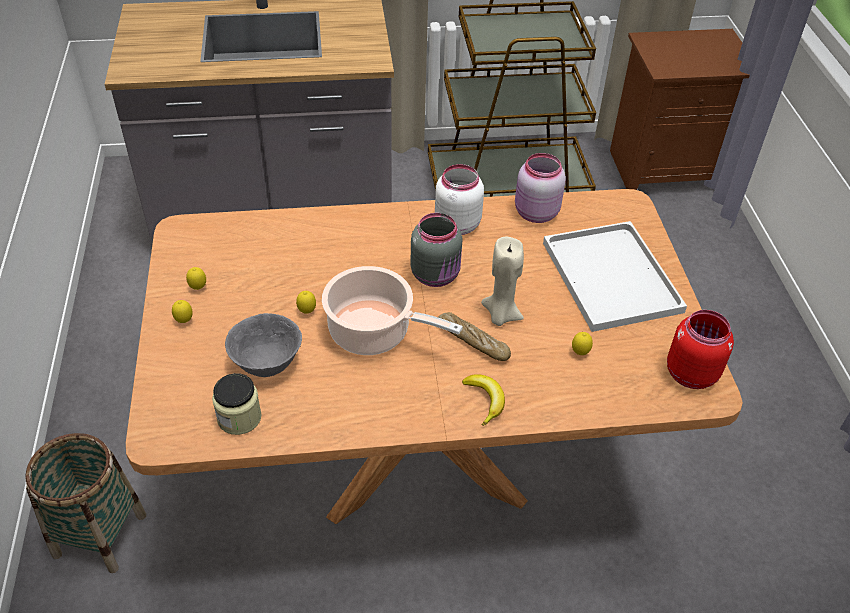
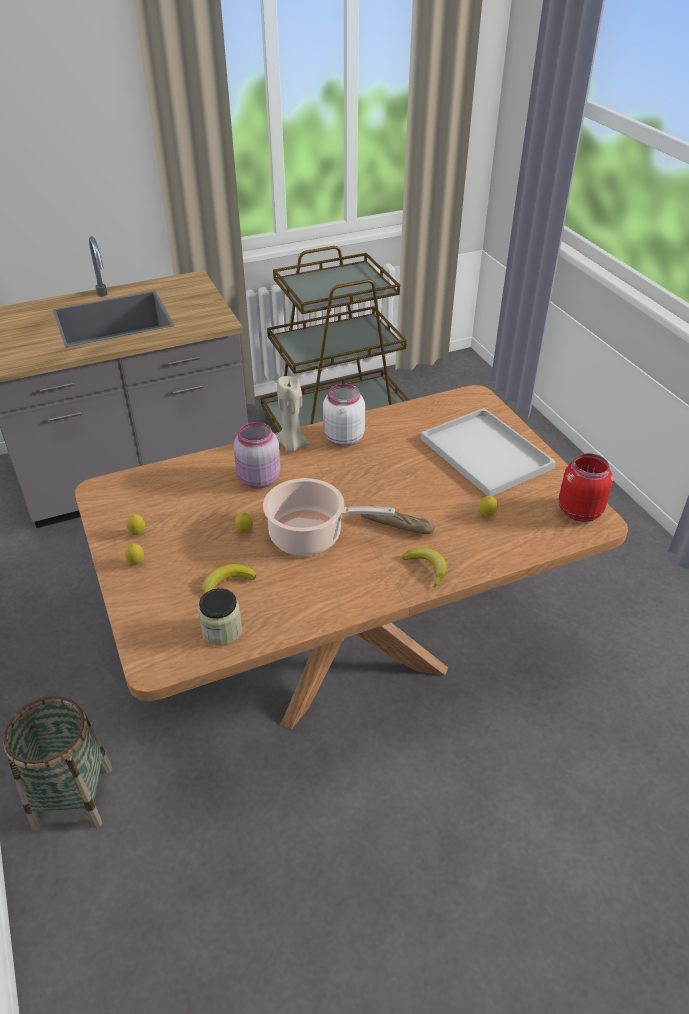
camera: 15 degrees left, 5 degrees down
(266, 364) = (227, 582): grey bowl -> banana
(436, 275) = (344, 480): grey jar -> none
(500, 315) = (410, 500): beige candle -> beige candle (292, 445)
(535, 213) = (404, 417): pink jar -> pink jar (258, 479)
(664, 169) = (459, 384): brown nightstand -> none

